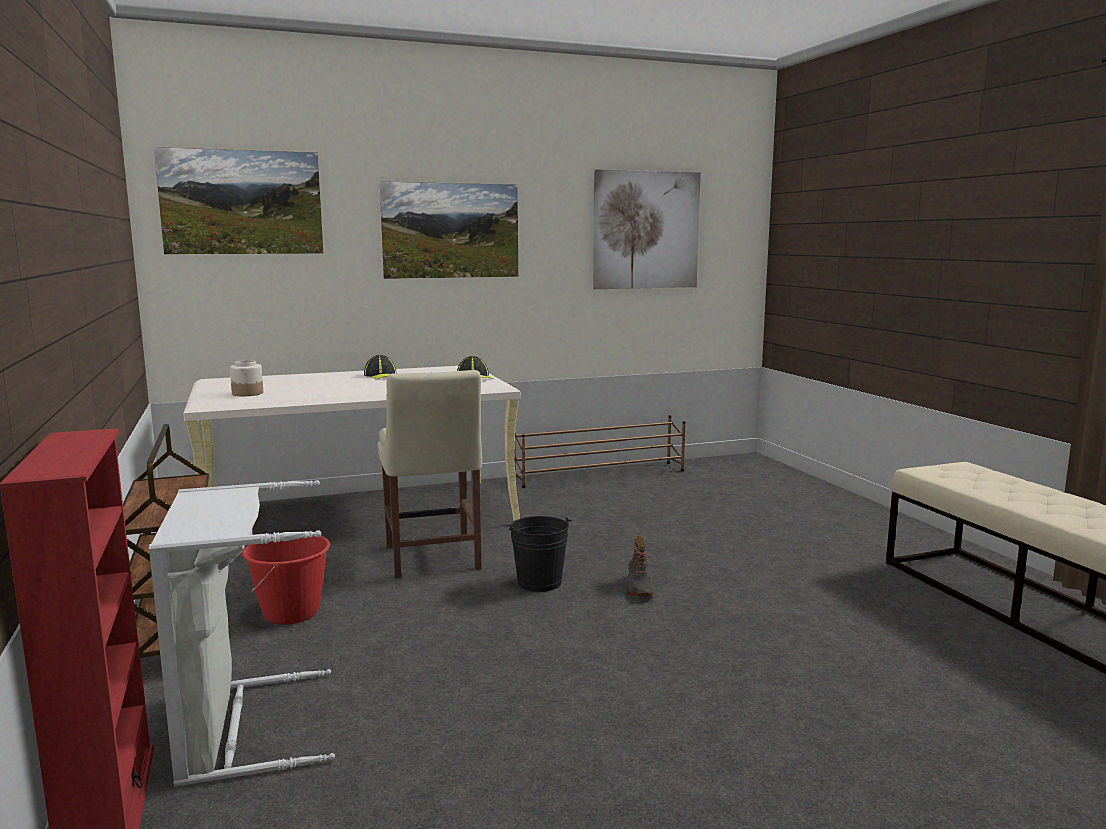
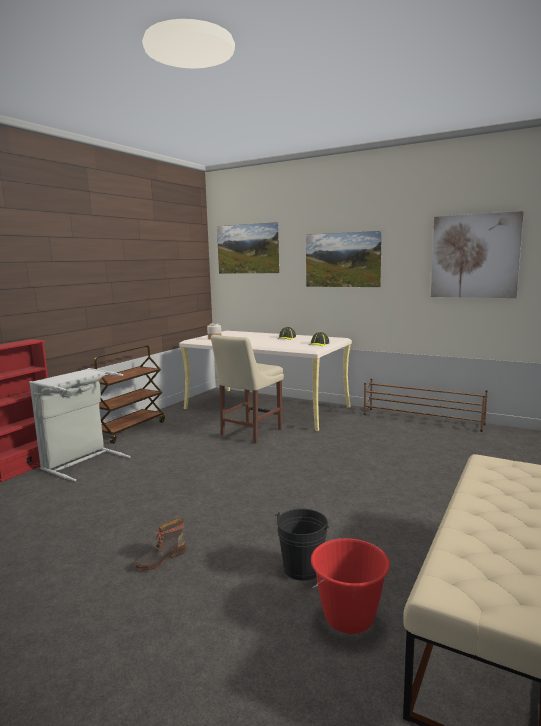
camera: 50 degrees right, 0 degrees up
(291, 613) = (167, 435): red bucket -> red bucket (349, 617)
(539, 582) = (261, 457): black bucket -> black bucket (302, 568)
(638, 588) = (293, 476): boot -> boot (160, 559)

